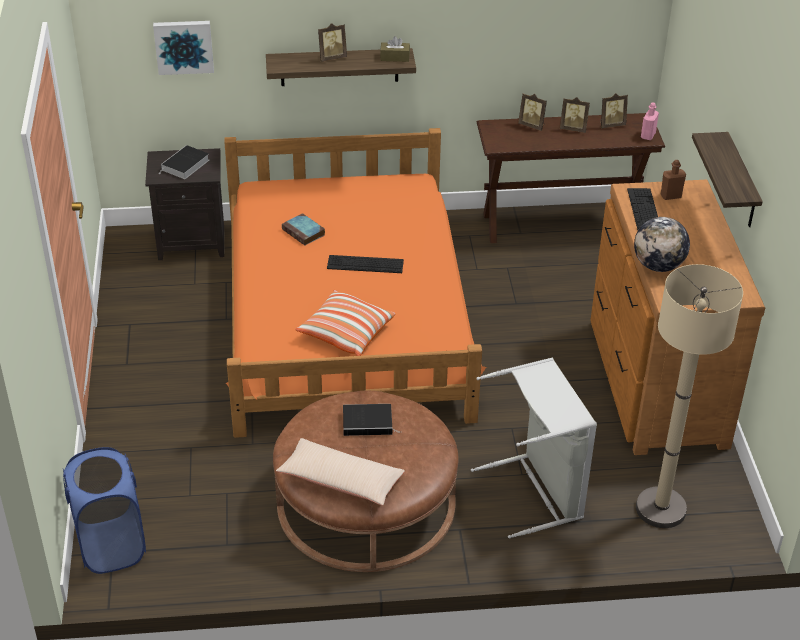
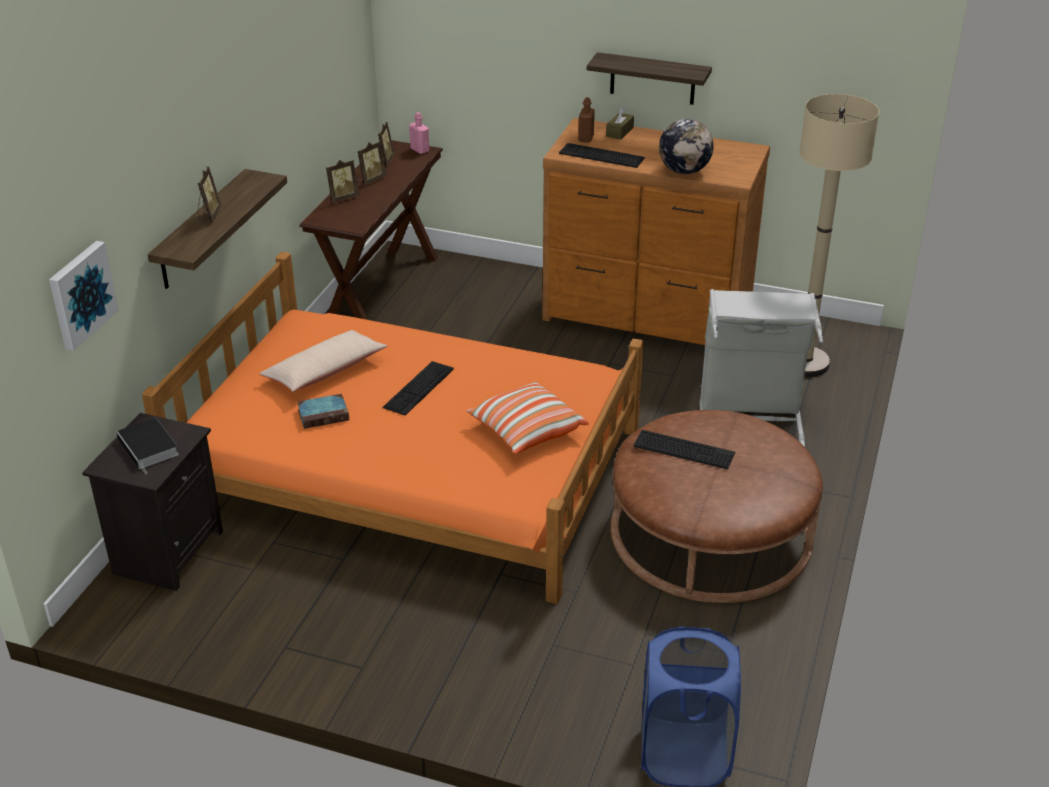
camera: 65 degrees left, 5 degrees down
(341, 480) = (761, 491): beige pillow -> beige pillow (325, 371)
(369, 422) = (684, 450): book -> keyboard
(395, 57) = (253, 181): brown tissue box -> brown tissue box (619, 132)

